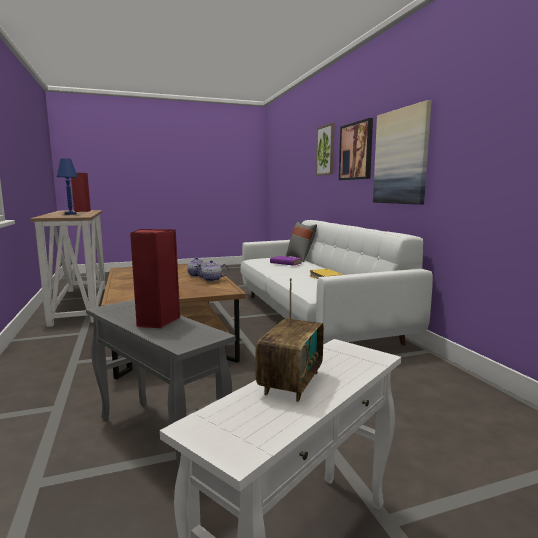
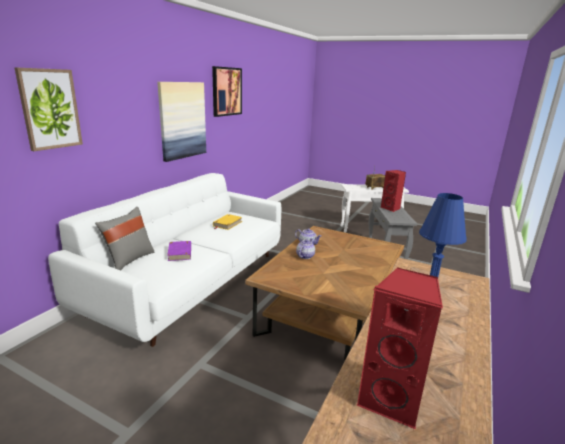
camera: 135 degrees left, 10 degrees up
(356, 151) = (125, 113): picture -> picture (226, 91)

